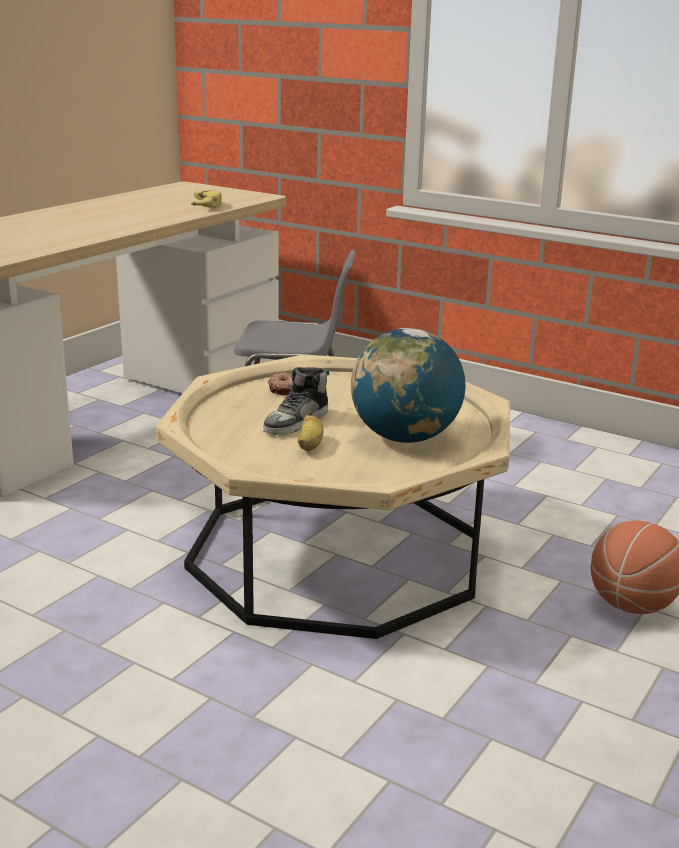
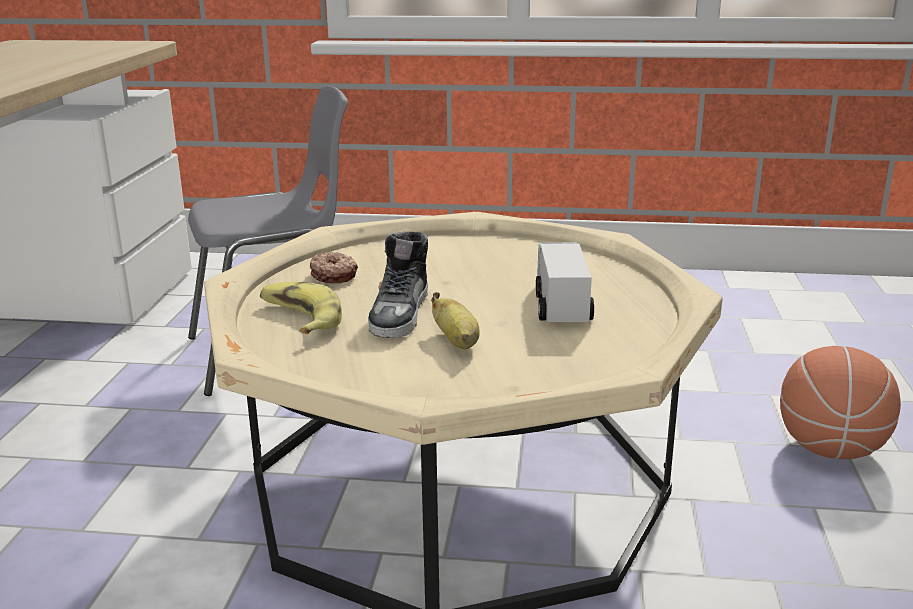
camera: 25 degrees left, 0 degrees up
(204, 205) = (78, 57): banana -> banana (300, 319)
(405, 438) = (561, 304): globe -> toy truck

